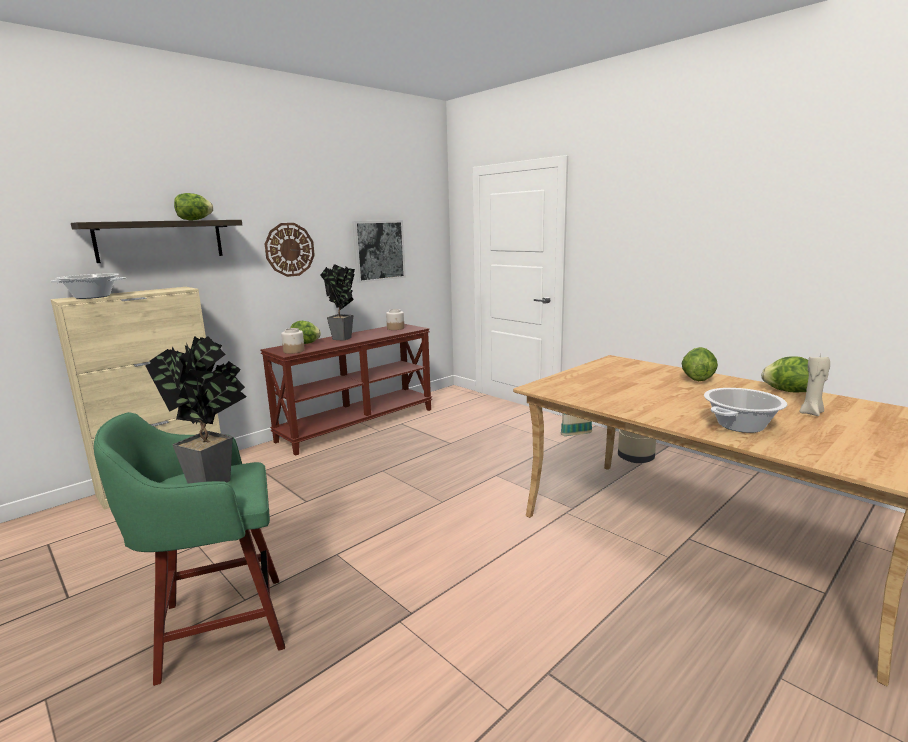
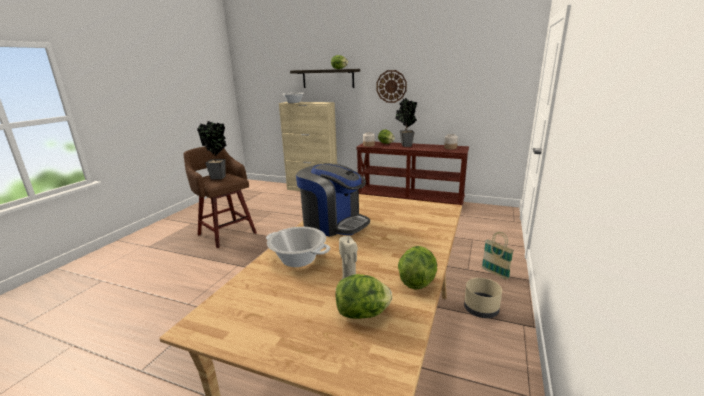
camera: 65 degrees right, 5 degrees up
(218, 627) = (226, 233): green stool -> brown stool
(379, 250) = (458, 90): picture -> none
(635, 401) = (334, 223): none -> coffee machine
(697, 379) = (417, 240): lettuce -> lettuce (363, 314)

